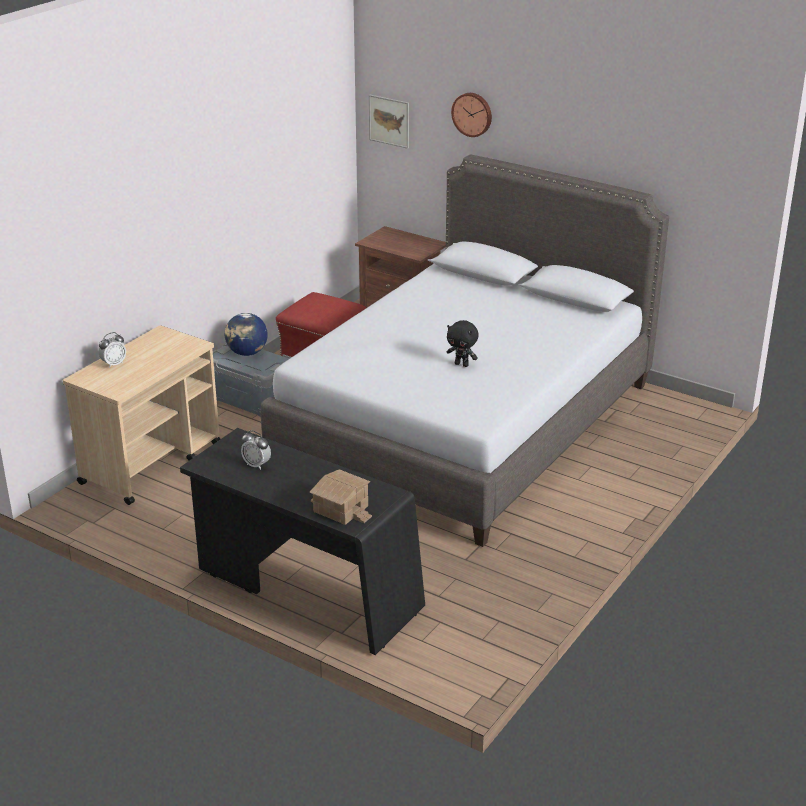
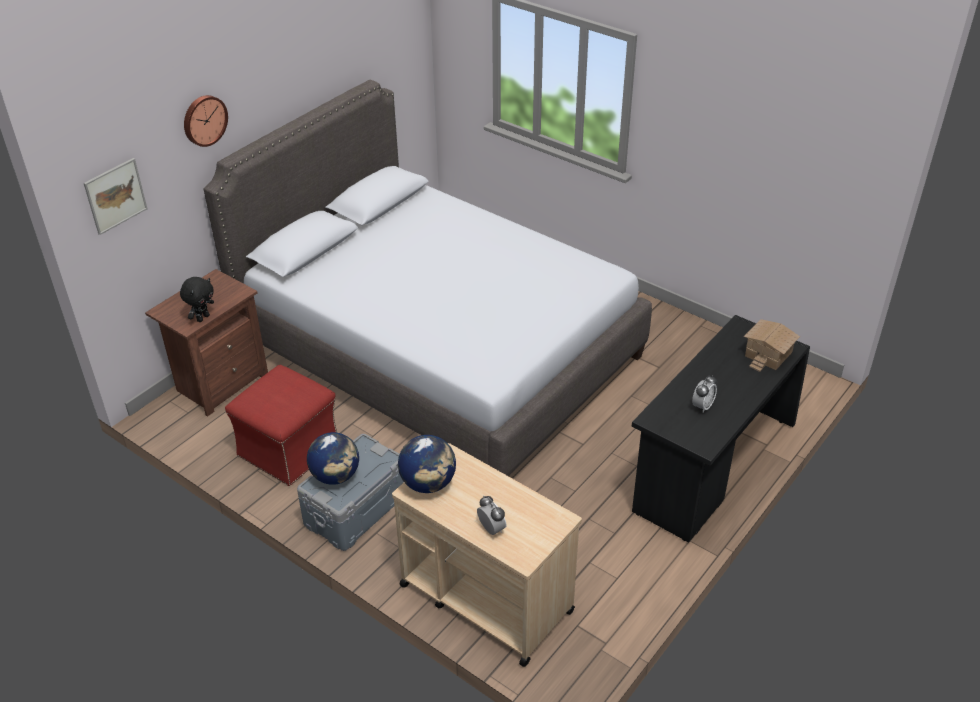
camera: 85 degrees left, 10 degrees up
(167, 337) = (428, 483): none -> globe
(462, 364) = (504, 277): black plush toy -> black plush toy (202, 318)

